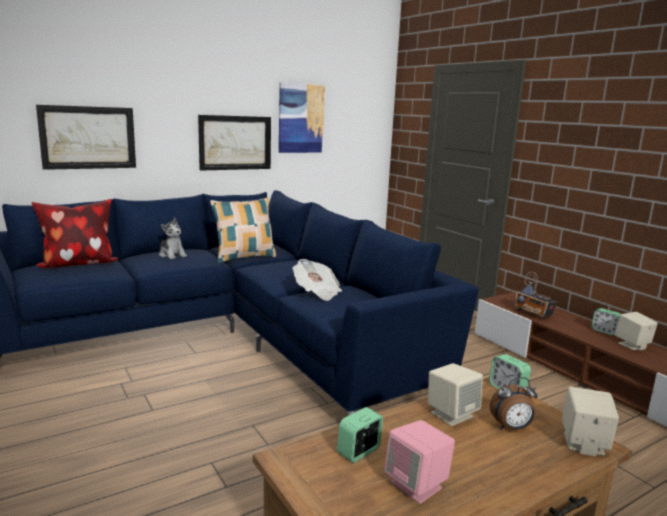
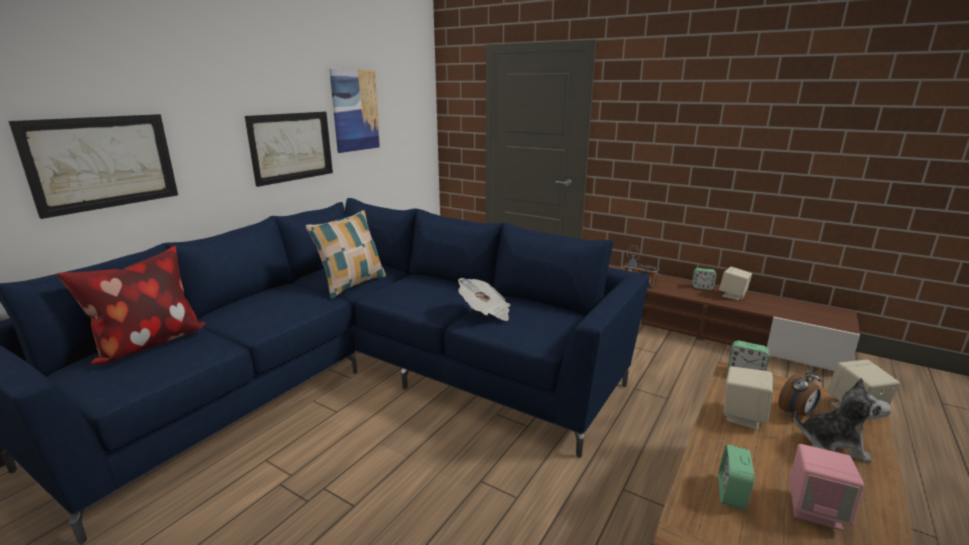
camera: 25 degrees left, 5 degrees up
(172, 255) = (265, 301): plush toy -> plush toy (833, 445)

